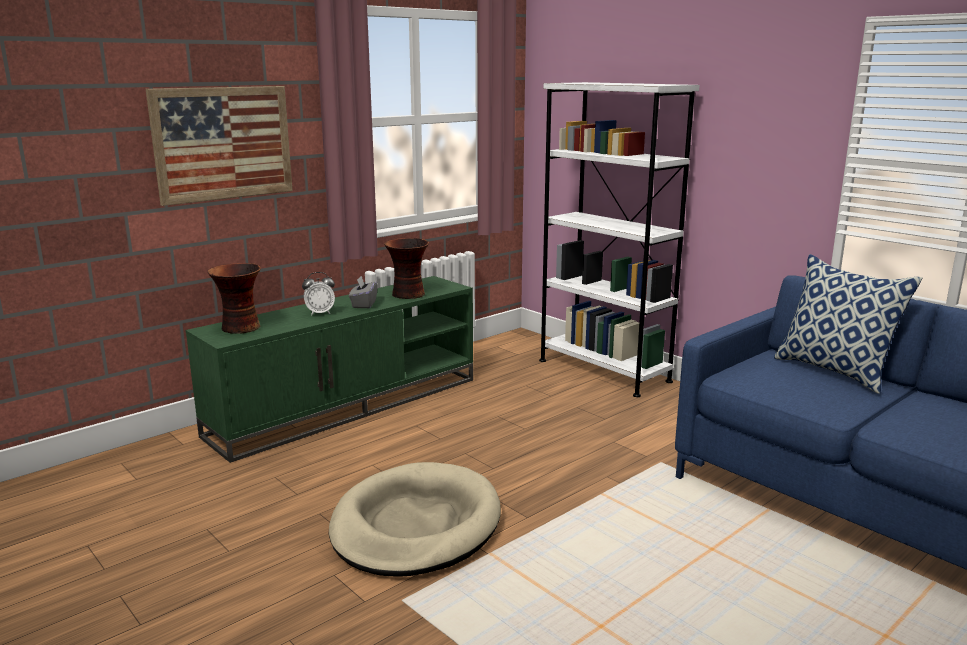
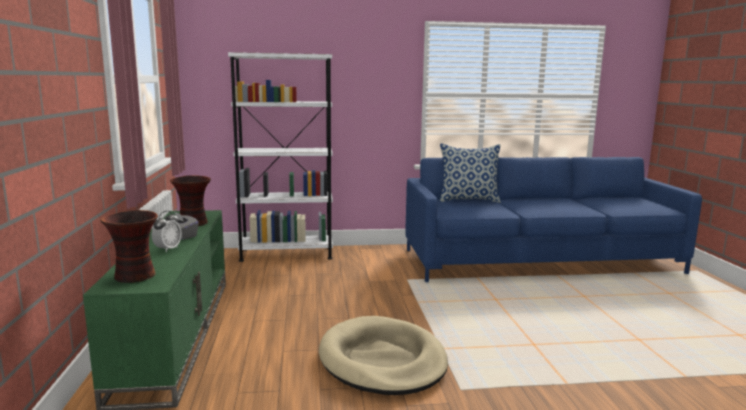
camera: 55 degrees left, 5 degrees down
(223, 143) = (57, 93): picture -> none

